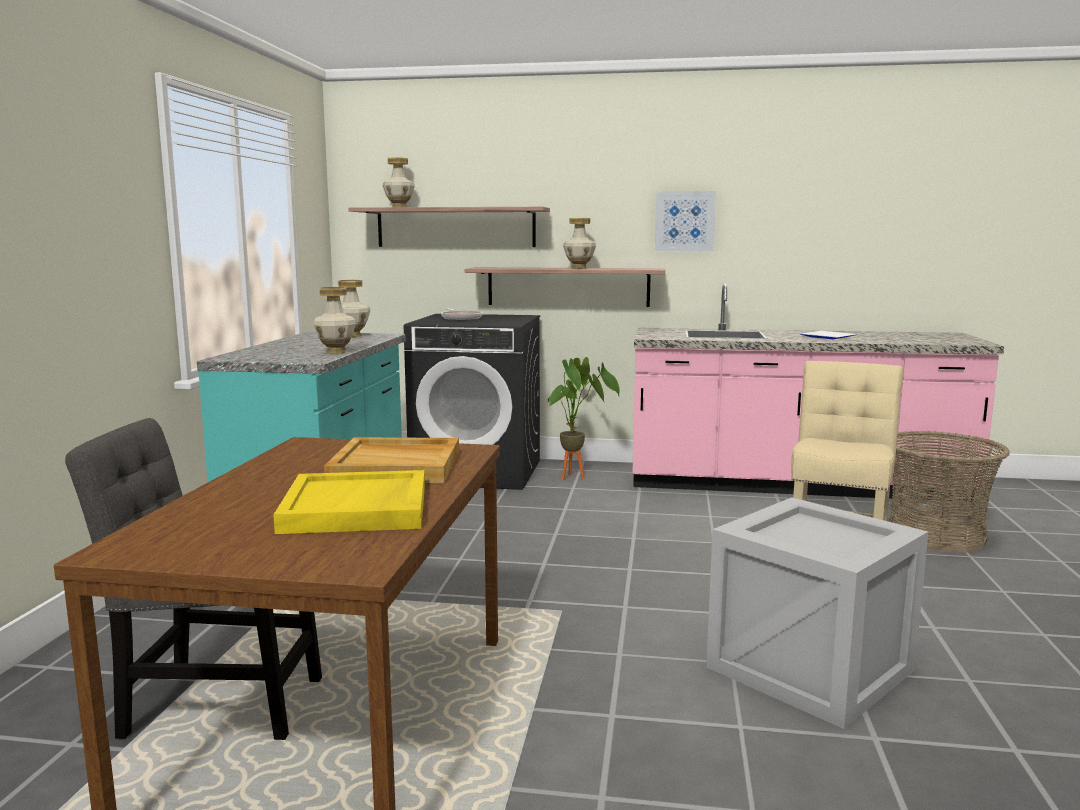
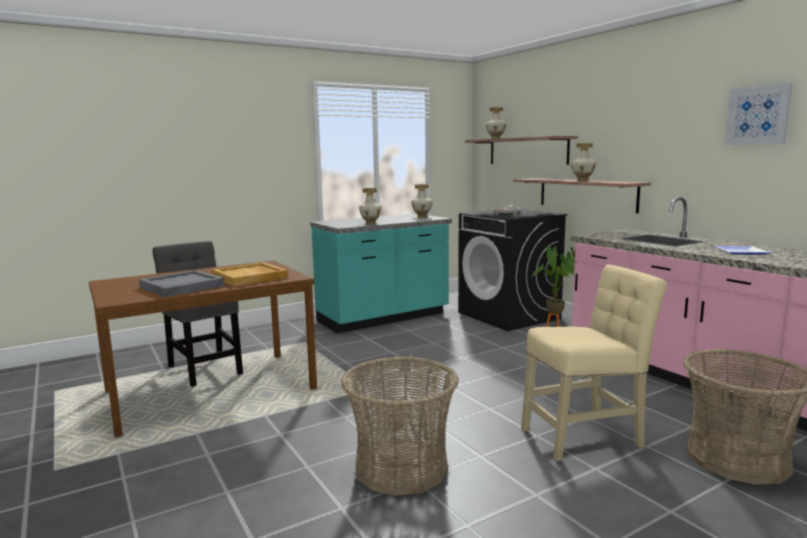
camera: 50 degrees right, 0 degrees up
(357, 508) = (182, 287): yellow tray -> grey tray
(684, 221) = (667, 143): picture -> picture (758, 115)
(810, 669) = (401, 468): crate -> basket

